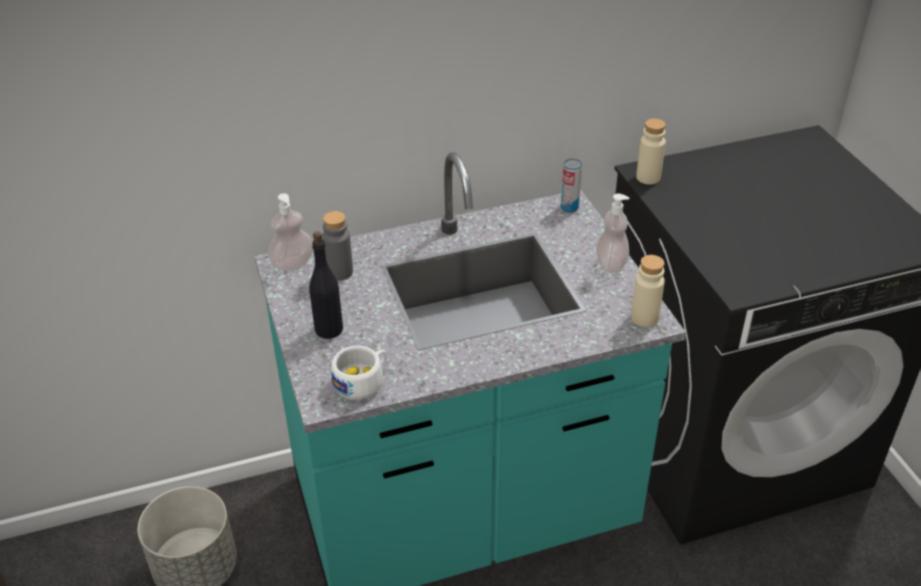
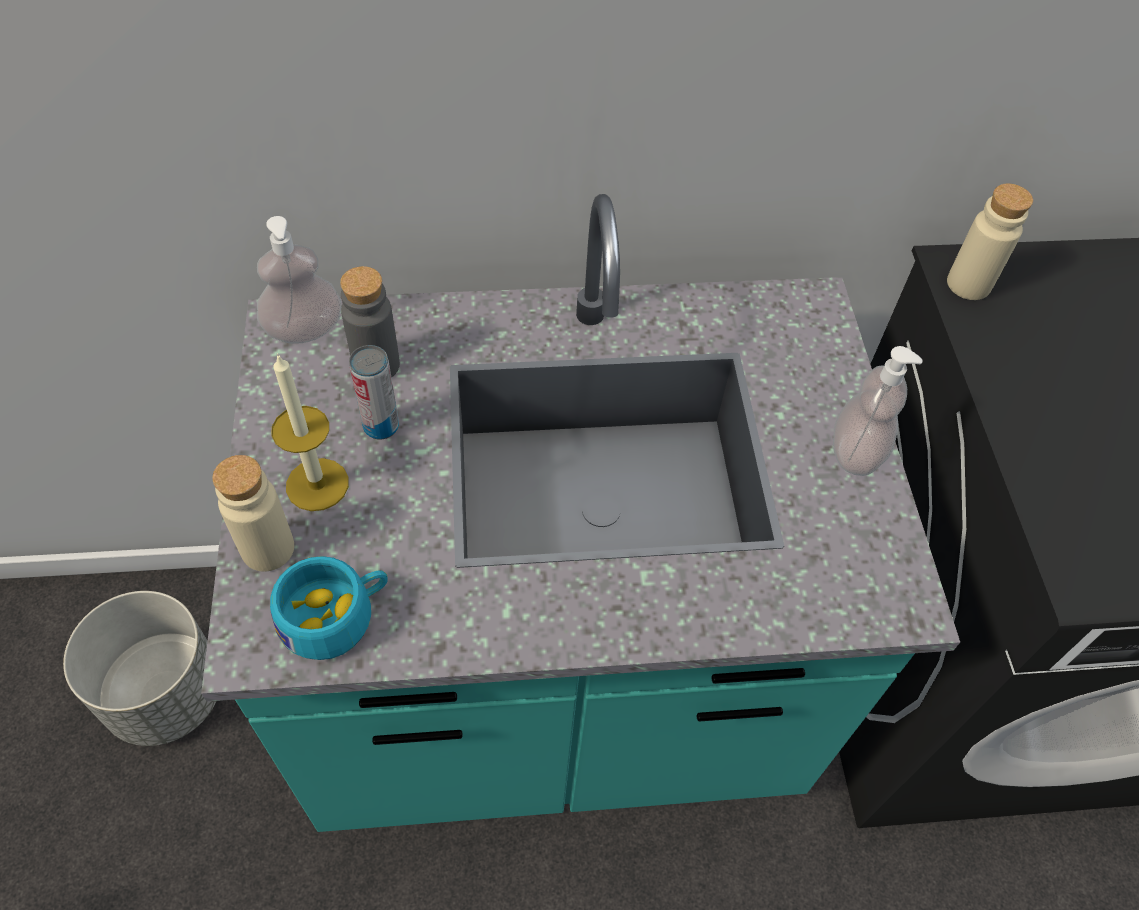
camera: 10 degrees right, 15 degrees up
(329, 329) = (317, 484): black bottle -> candle
(363, 381) = (336, 616): white cup -> turquoise cup
(569, 207) = (812, 312): can -> can (381, 426)
(644, 318) = (888, 590): beige bottle -> beige bottle (268, 548)

